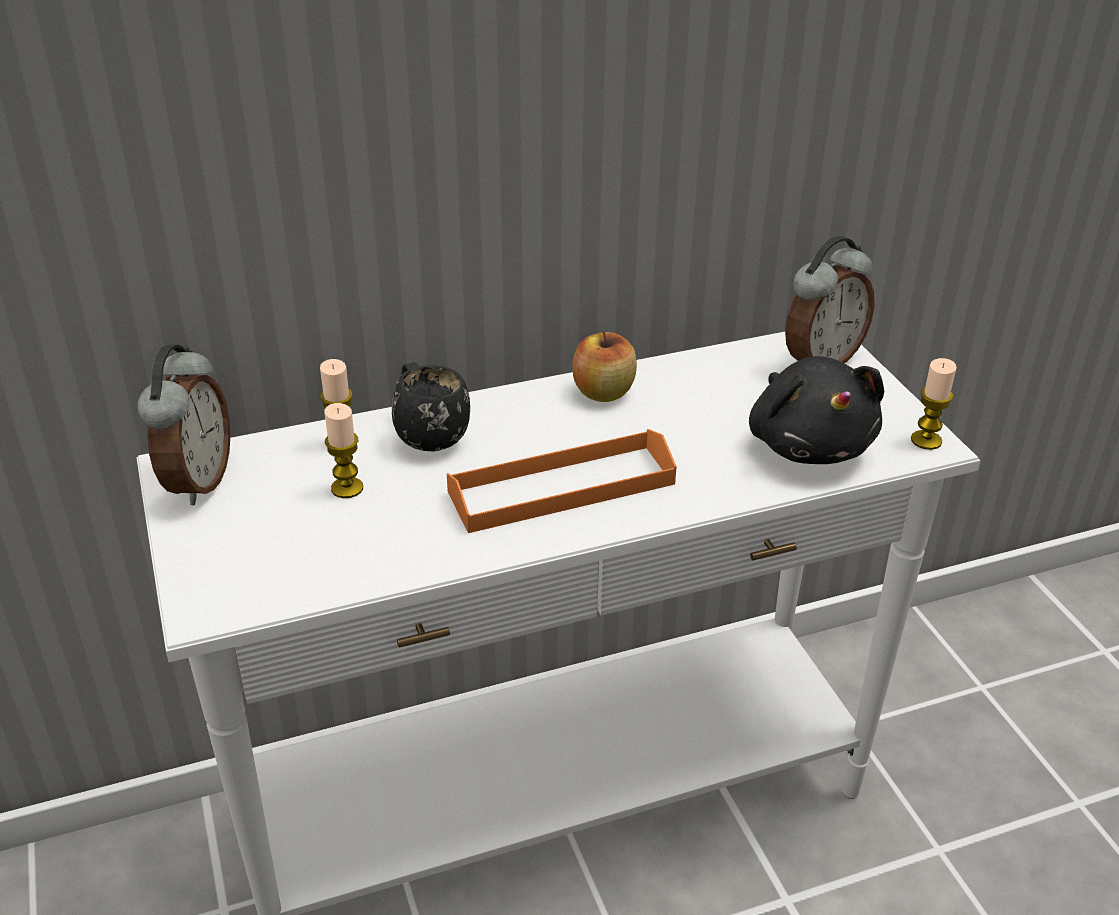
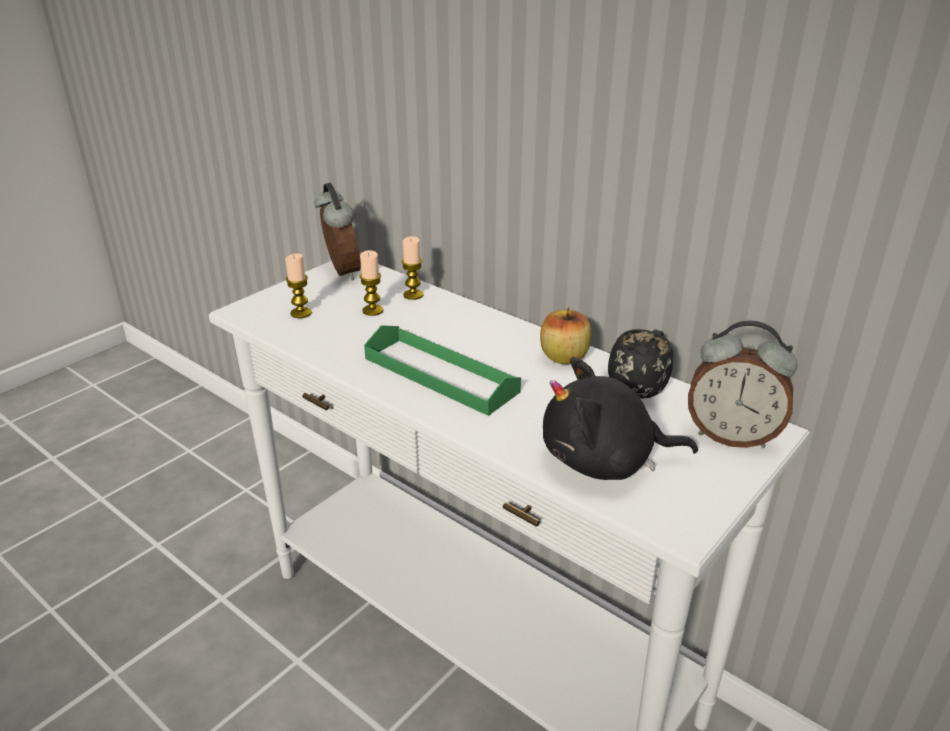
camera: 60 degrees right, 5 degrees down
(196, 481) = (340, 272): alarm clock -> alarm clock turned 90 degrees counterclockwise
(427, 434) = (447, 315): black mug -> black mug (640, 386)
(561, 488) = (440, 375): orange tray -> green tray
(809, 444) = (605, 461): black plush toy -> black plush toy turned 45 degrees clockwise
(926, 440) = (685, 524): candle -> candle (301, 313)

